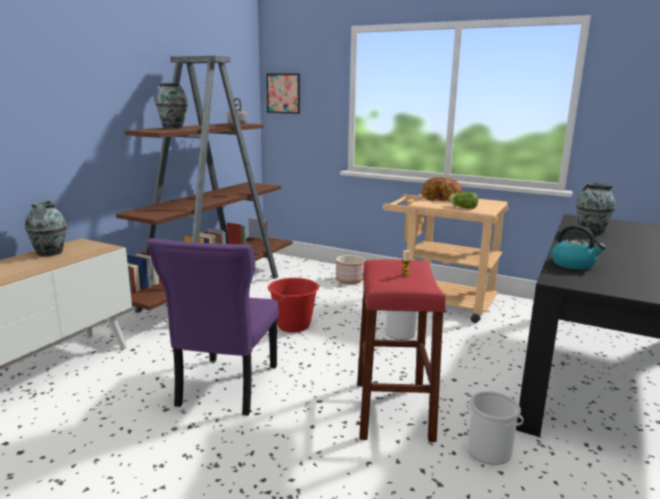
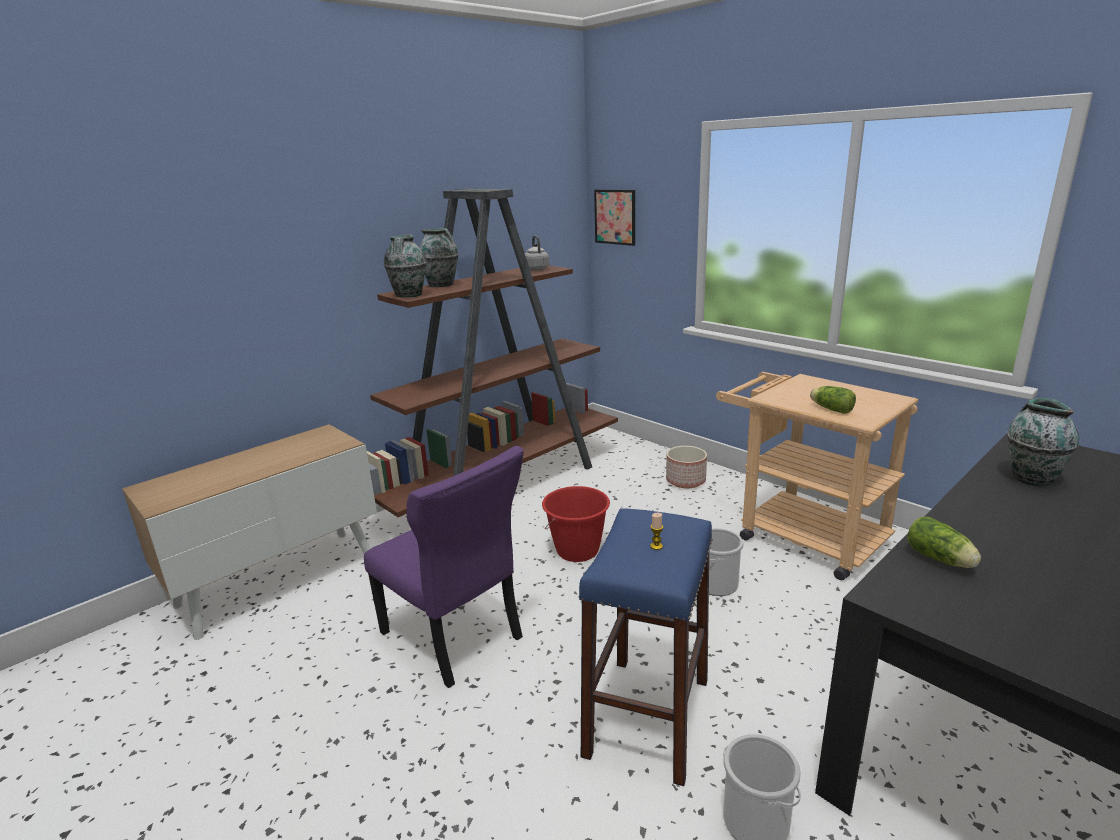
camera: 20 degrees right, 5 degrees up
(50, 253) = (283, 448): vase -> vase (409, 295)
(226, 388) = (454, 638): purple chair -> purple chair turned 75 degrees counterclockwise
(393, 410) = (647, 717): red stool -> blue stool
(442, 198) = (810, 386): bread -> none
(573, 264) = (941, 560): kettle -> lettuce

